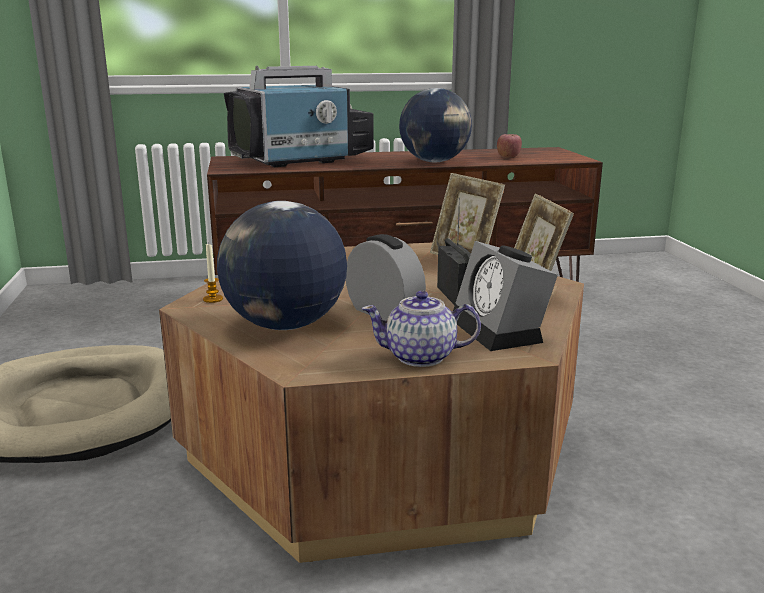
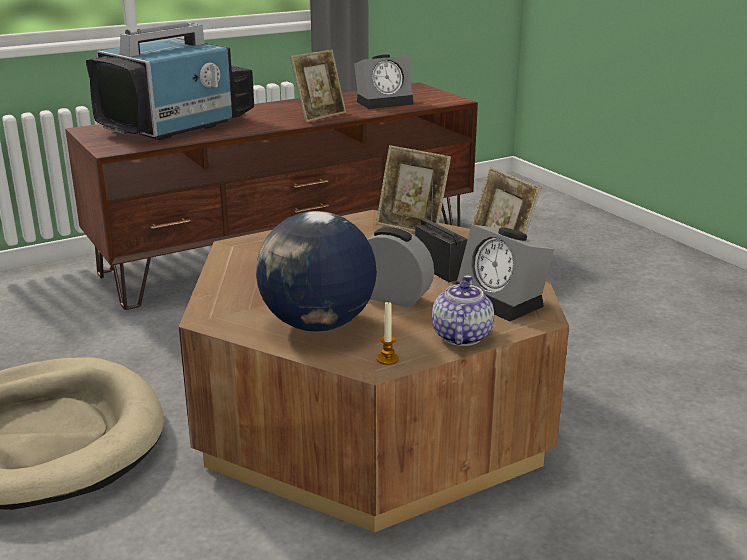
camera: 20 degrees left, 5 degrees up
(213, 299) = (221, 307): candle -> candle (387, 359)
(421, 357) = (461, 336): teapot -> teapot turned 120 degrees clockwise
(434, 161) = (319, 116): globe -> picture frame
(508, 157) = (385, 102): apple -> alarm clock

